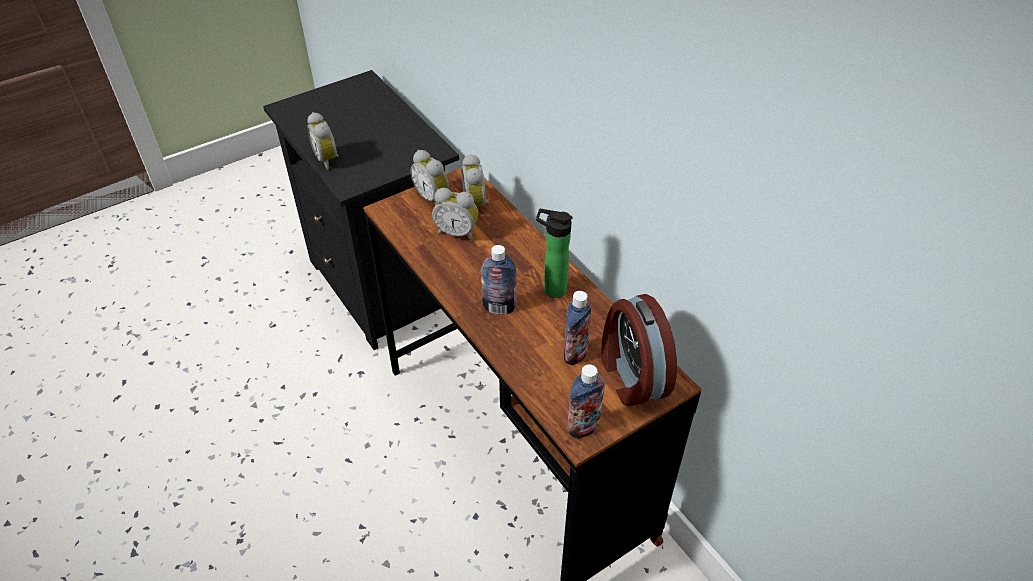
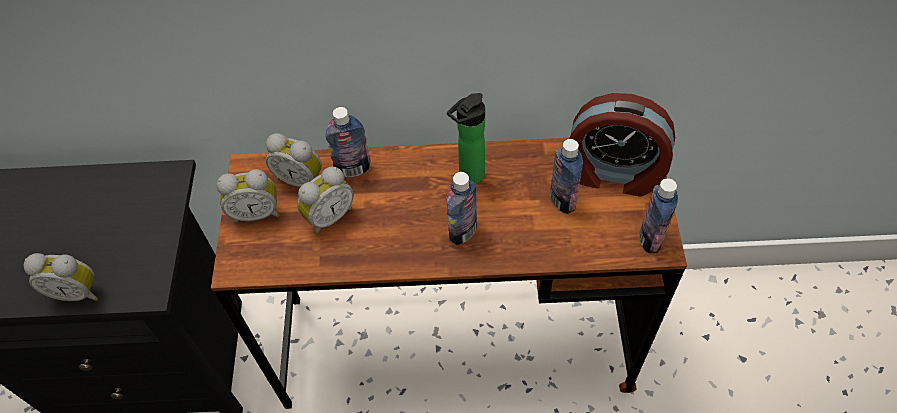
camera: 55 degrees left, 10 degrees up
(506, 225) = (353, 169): none -> bottle

